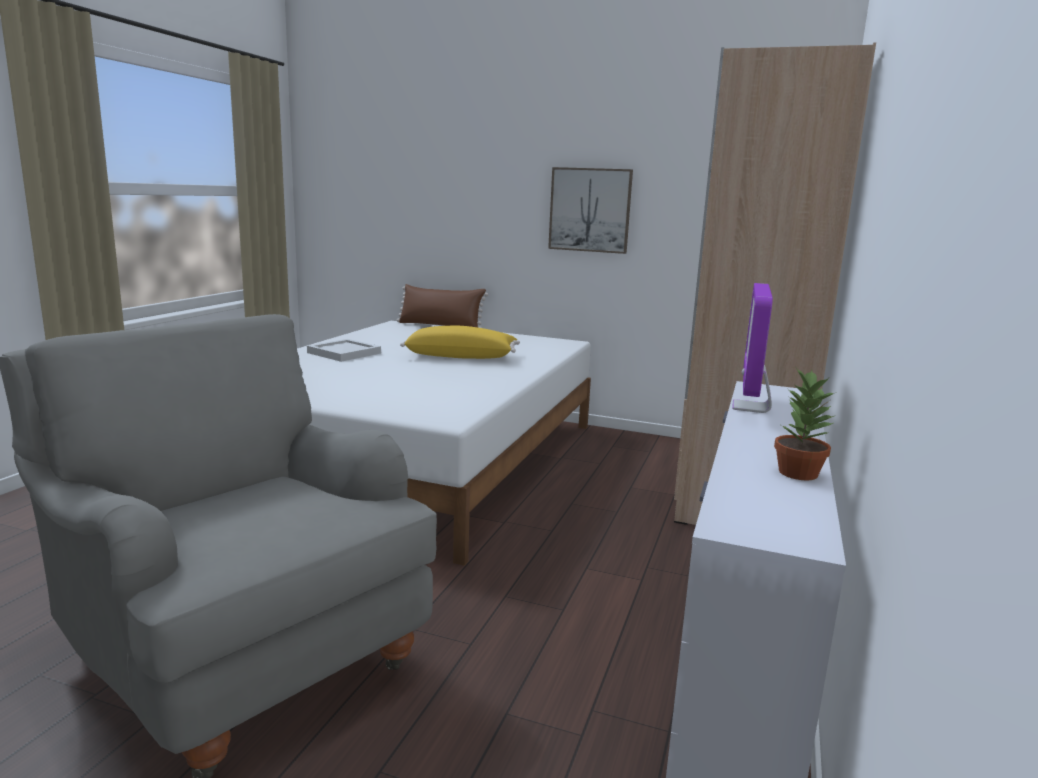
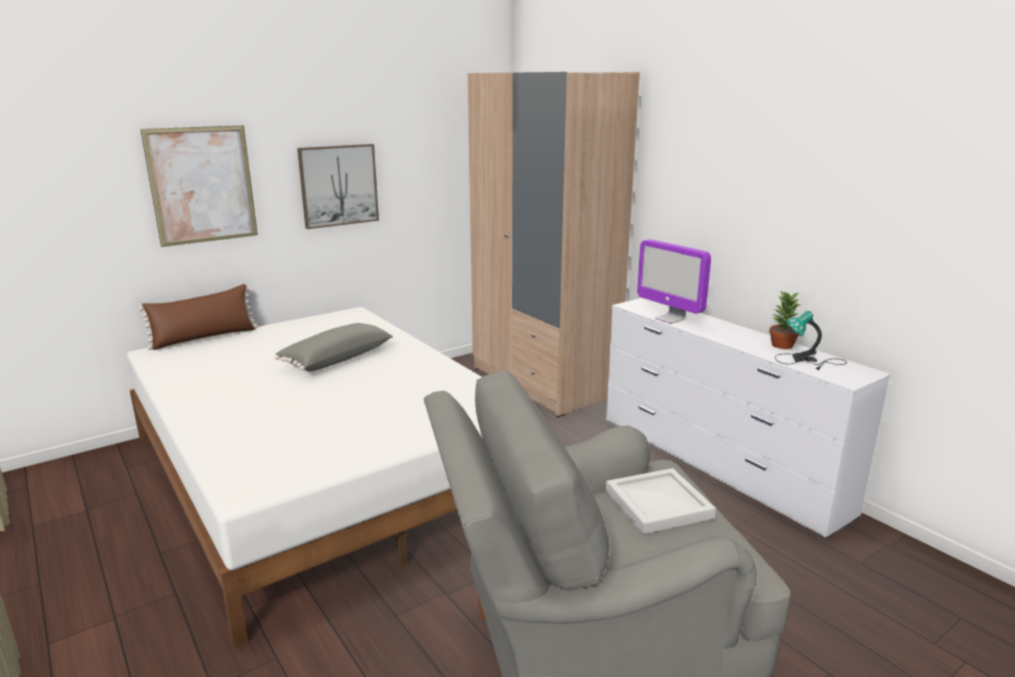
camera: 55 degrees left, 5 degrees up
(345, 353) = (237, 401): white tray -> white tray (658, 502)
(461, 356) = (336, 359): yellow pillow -> grey pillow
(468, 193) = (202, 185): none -> picture
(763, 494) = (808, 361): none -> table lamp

